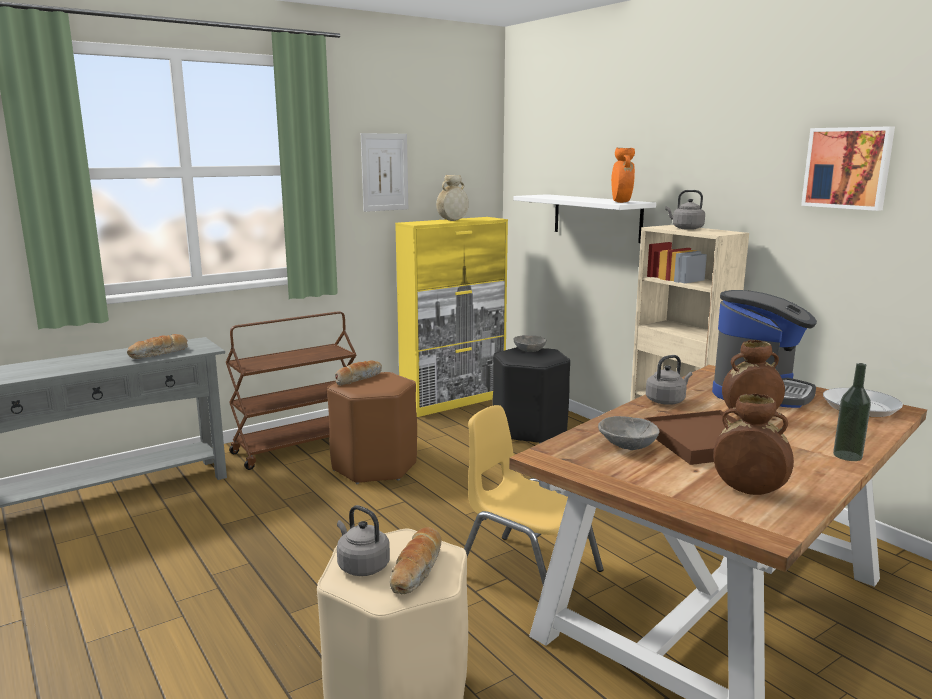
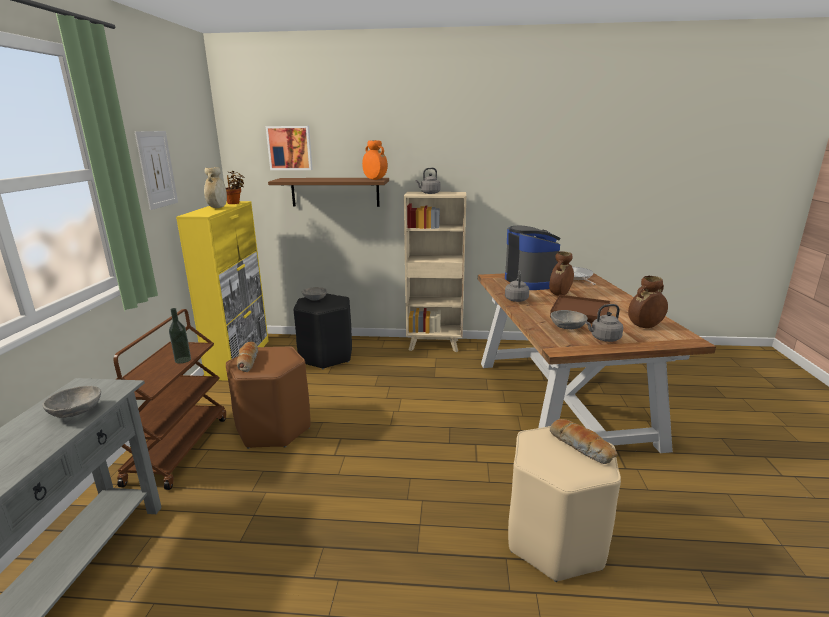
camera: 50 degrees left, 5 degrees up
(159, 354) = (77, 413): bread -> grey bowl
(361, 566) = (559, 464): grey kettle -> grey kettle (604, 338)
(484, 219) = (235, 203): none -> potted plant
(527, 573) = (478, 435): yellow chair -> none
(596, 217) = (335, 192): white shelf -> brown shelf
(847, 456) = (623, 298): bottle -> bottle (183, 360)
(848, 168) = (521, 150): picture -> picture (290, 148)

